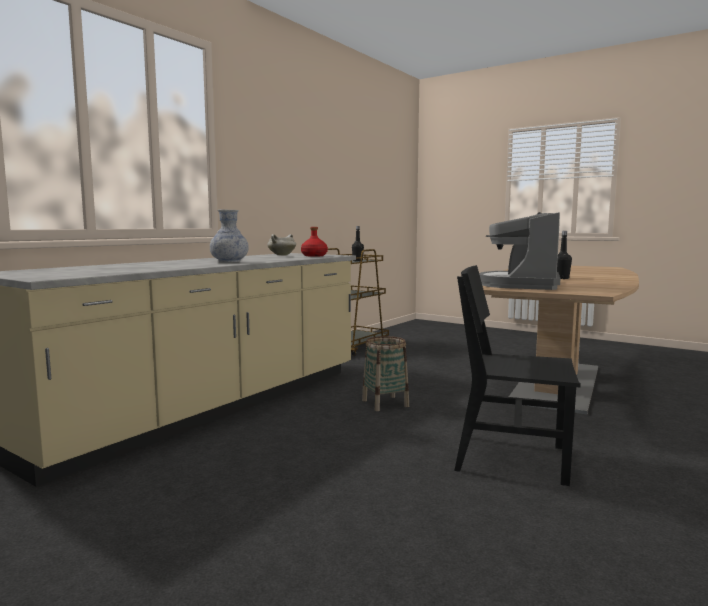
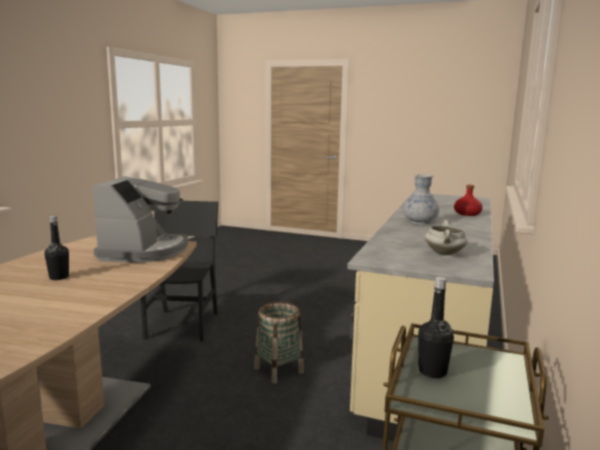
camera: 165 degrees right, 5 degrees up
(314, 255) = (397, 253): red bottle -> red bottle (467, 214)
(510, 458) = (183, 325): black chair -> black chair turned 90 degrees counterclockwise

